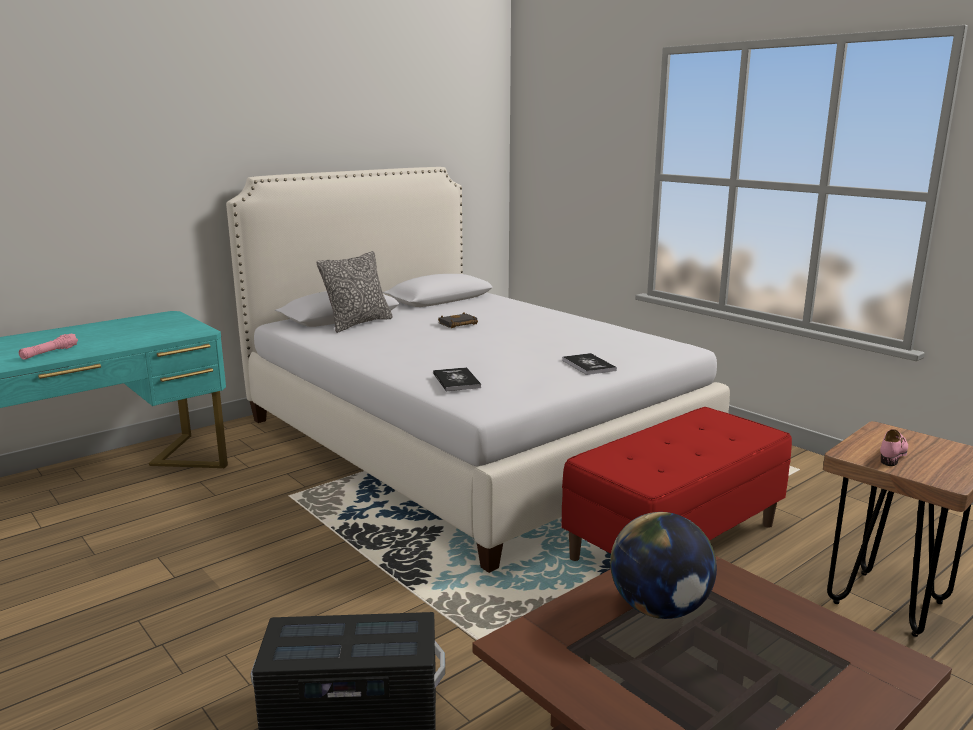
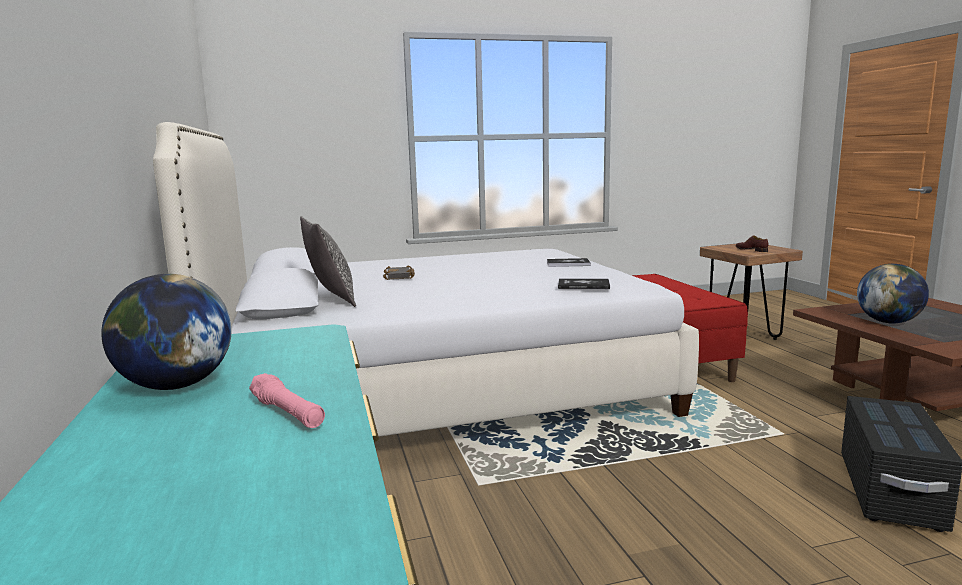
camera: 65 degrees left, 5 degrees down
(96, 330) = (176, 386): none -> globe
(893, 455) = (751, 250): pink shoe -> brown shoe

